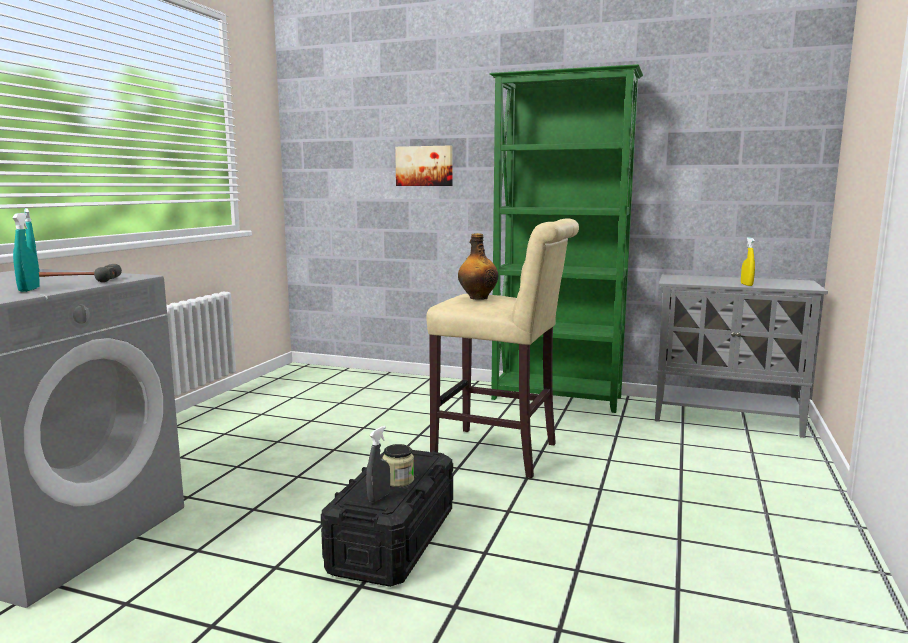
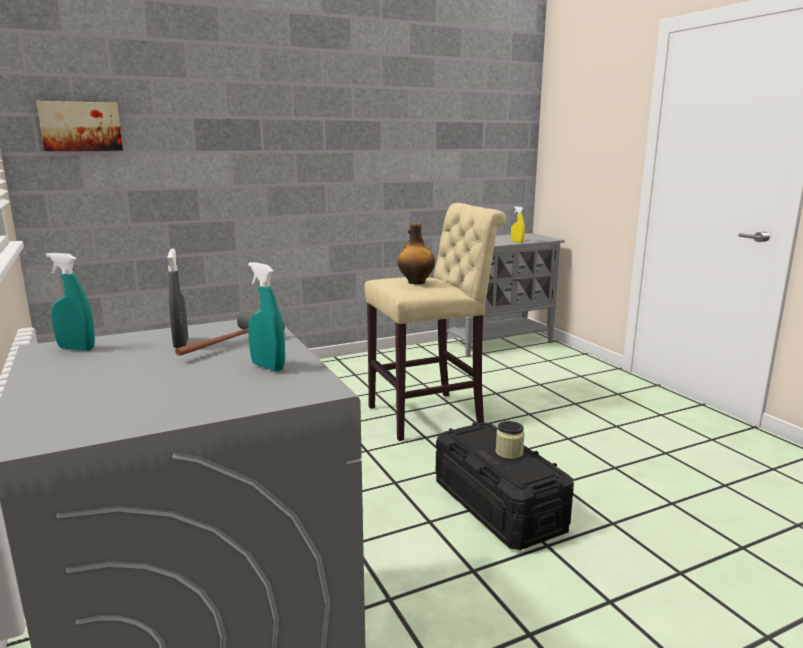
camera: 45 degrees left, 5 degrees up
(378, 497) = (532, 469): grey spray bottle -> grey spray bottle (181, 343)
(424, 166) = (215, 149): picture -> picture (81, 126)
(557, 399) = (378, 360): green bookcase -> none

